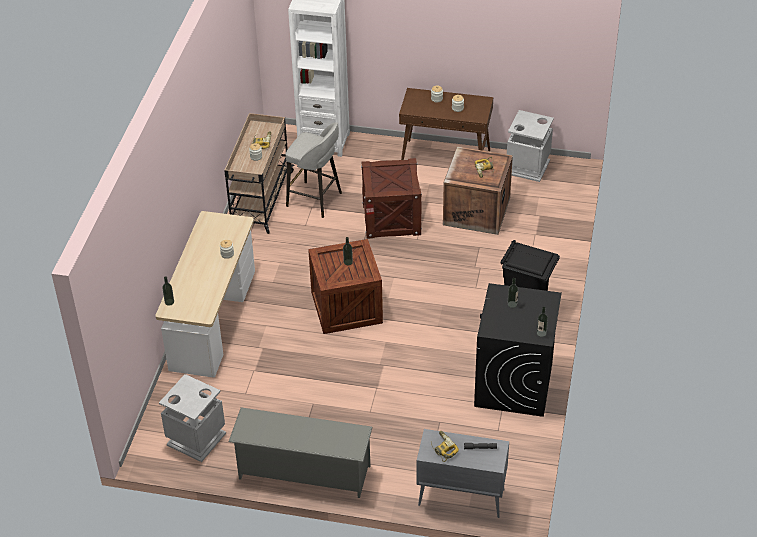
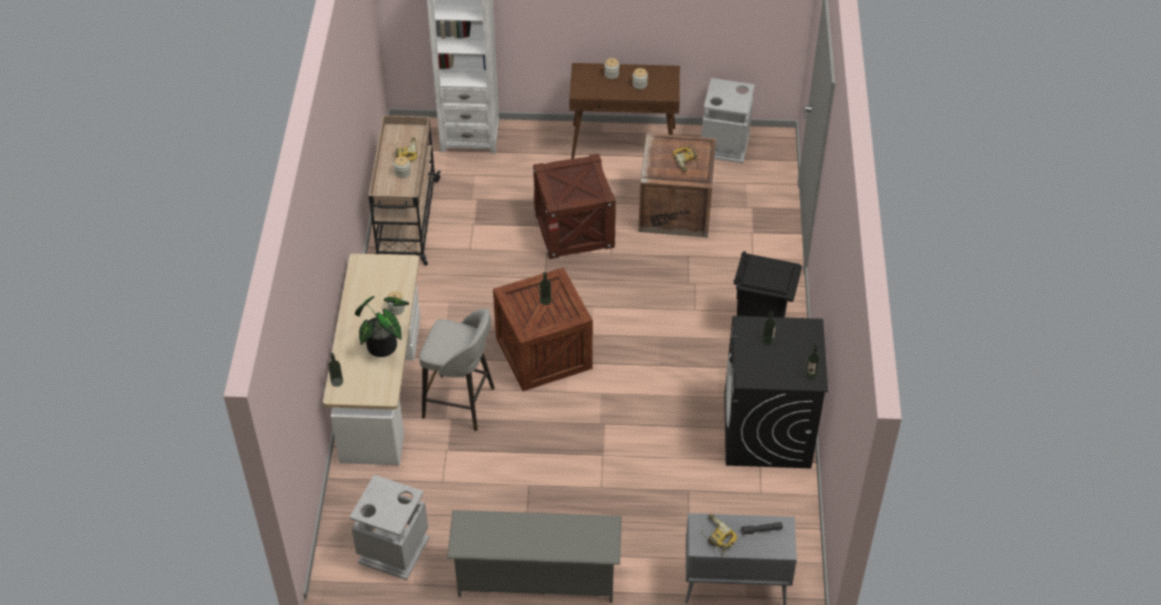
camera: 10 degrees left, 5 degrees up
(213, 279) = (386, 345): none -> potted plant
(315, 200) = (475, 215): grey stool -> grey stool (461, 403)

